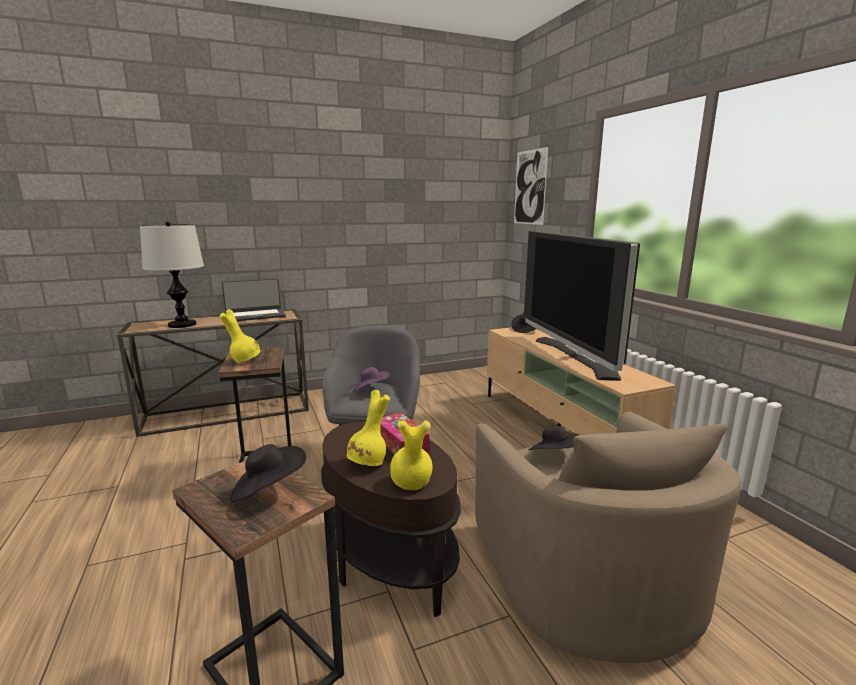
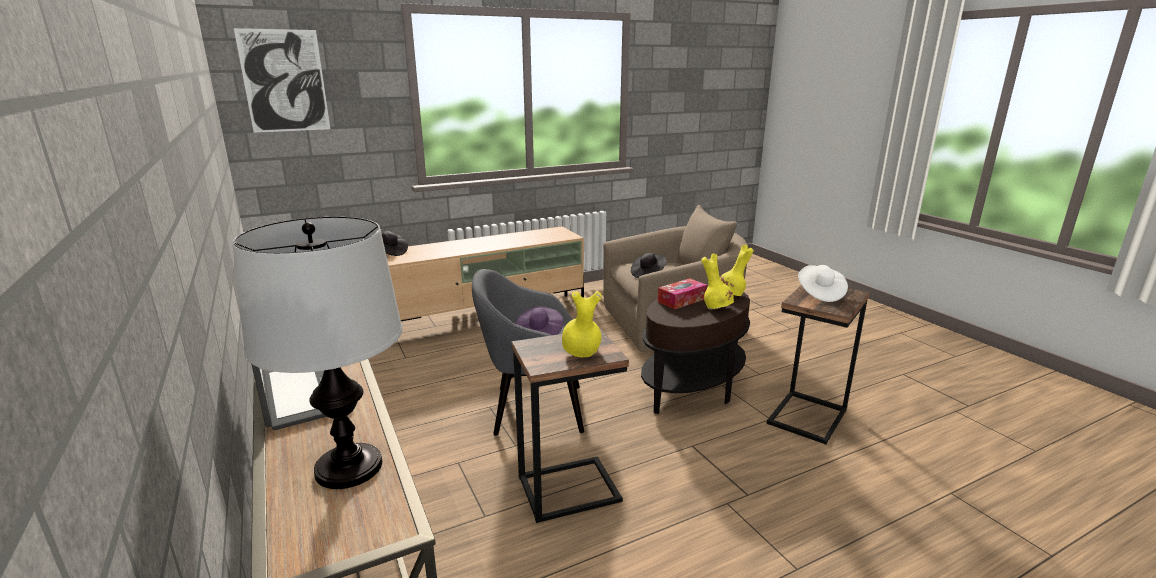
camera: 95 degrees left, 5 degrees up
(268, 490) = (819, 293): black hat -> white hat
(574, 357) = (496, 242): television -> none

